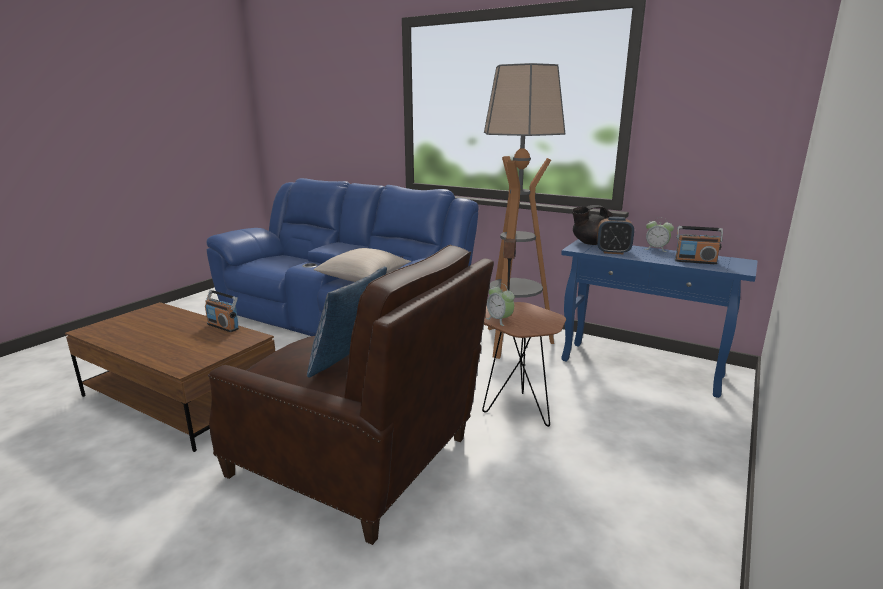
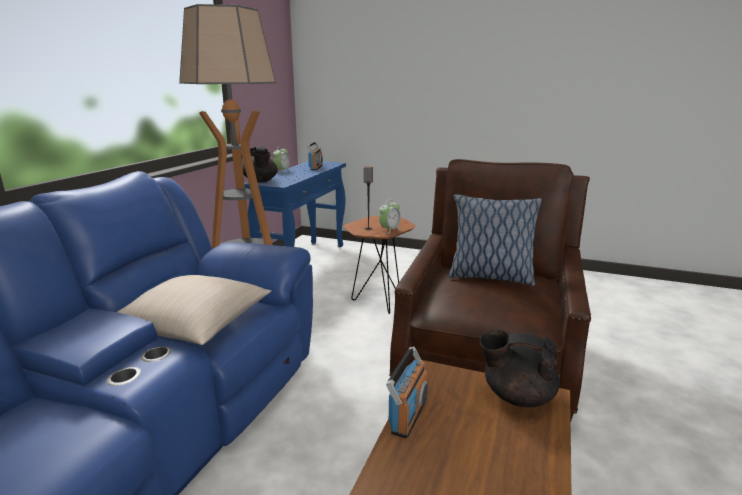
camera: 100 degrees left, 0 degrees up
(198, 358) = (516, 396): none -> black teapot
(613, 252) = (291, 178): alarm clock -> none

